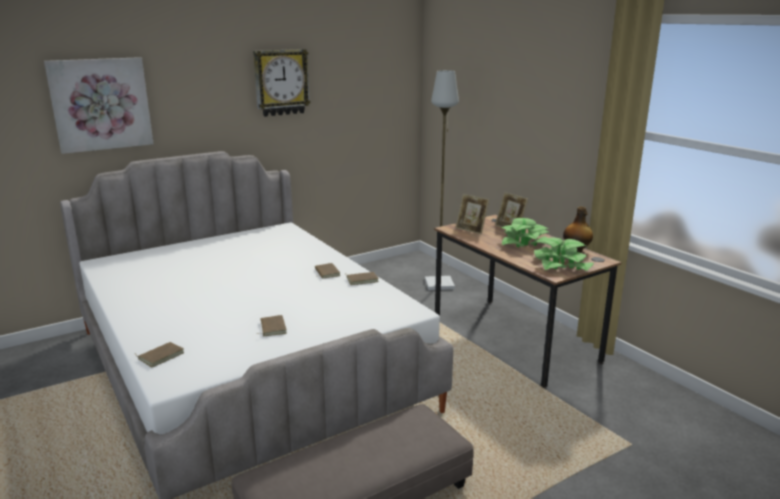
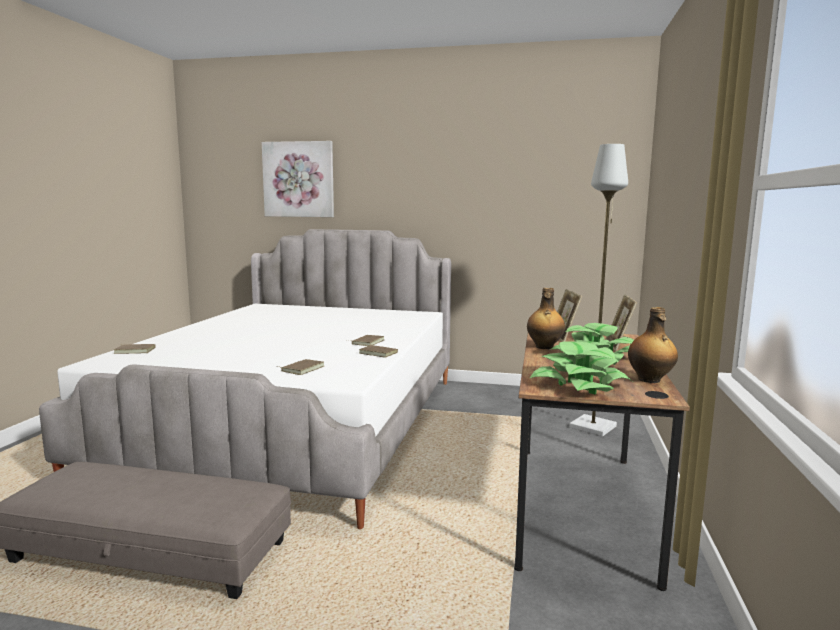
camera: 45 degrees right, 10 degrees down
(272, 328) = (228, 358): brown book -> brown book (302, 369)
(281, 82) = (460, 170): wall clock -> none
(482, 242) = (544, 347): none -> bottle

